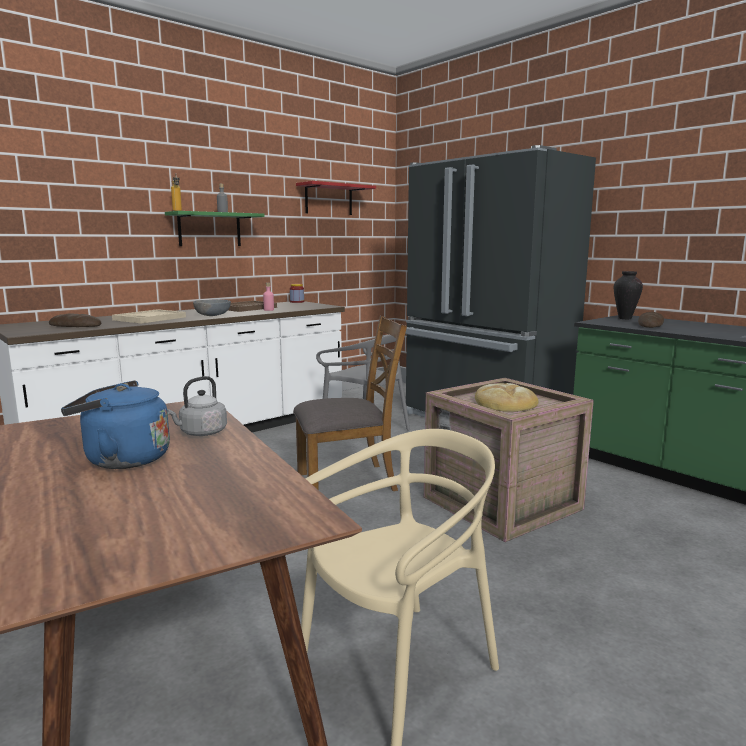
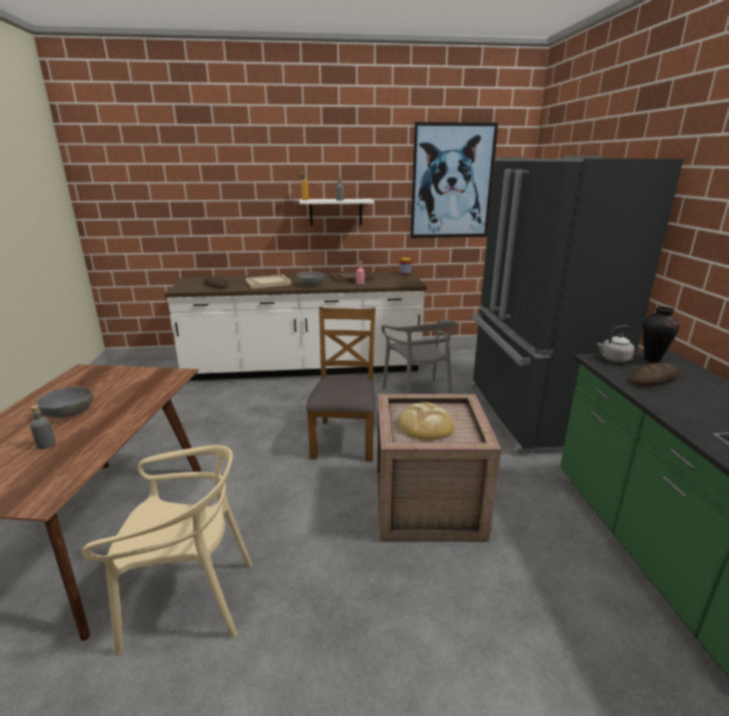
camera: 35 degrees right, 10 degrees up
(122, 460) = (69, 413): blue kettle -> grey bowl
(171, 487) = (46, 444): none -> grey bottle
(201, 433) = (134, 402): grey kettle -> grey kettle (613, 359)
(209, 229) = (335, 212): green shelf -> white shelf
(328, 199) = (452, 182): red shelf -> picture
(347, 481) = (345, 439): brown chair -> brown chair turned 105 degrees counterclockwise

